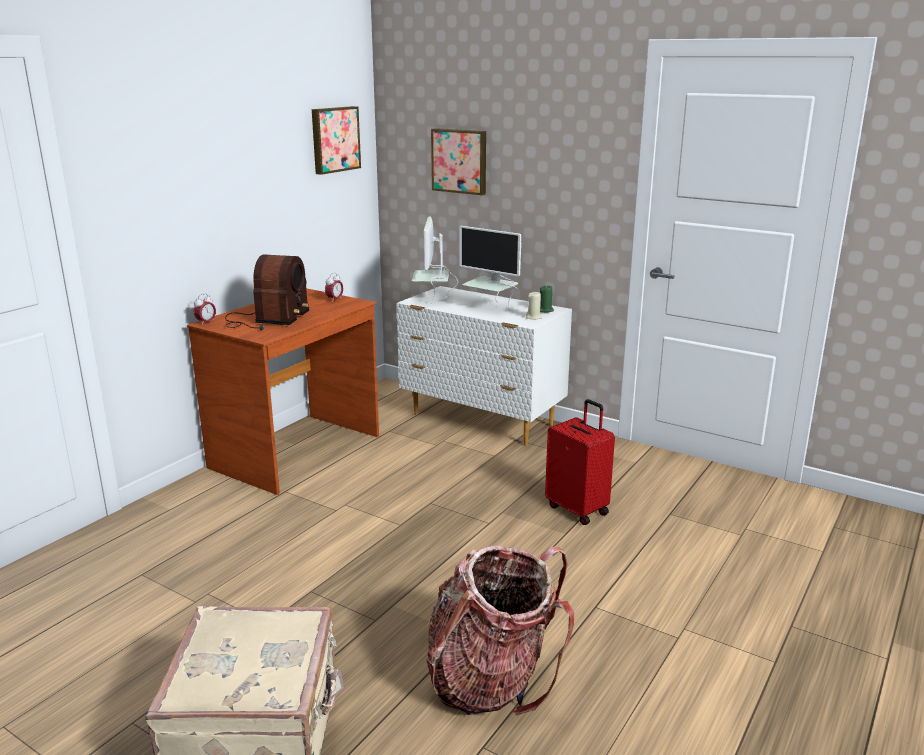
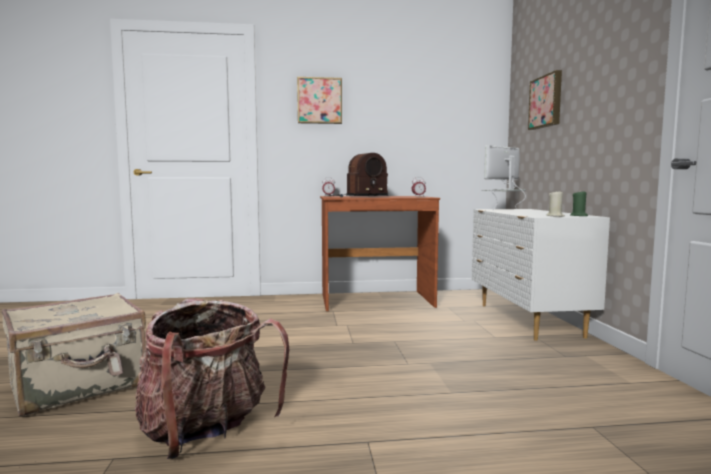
camera: 50 degrees right, 15 degrees down
(334, 139) = (464, 99): picture -> picture (319, 101)
(491, 308) = (534, 213): monitor -> none
(578, 509) = (497, 385): red suitcase -> none

